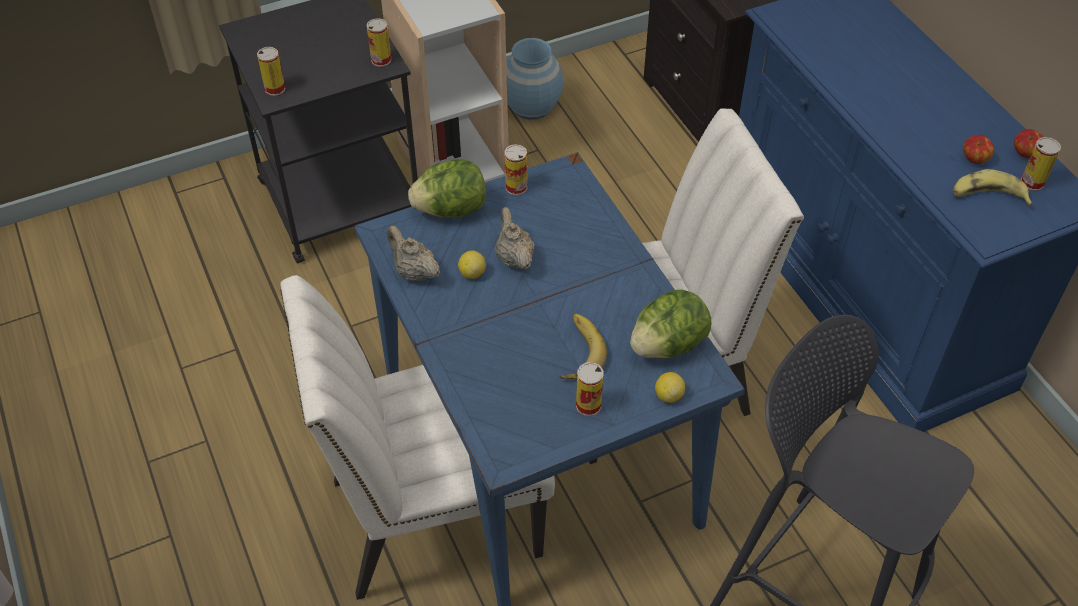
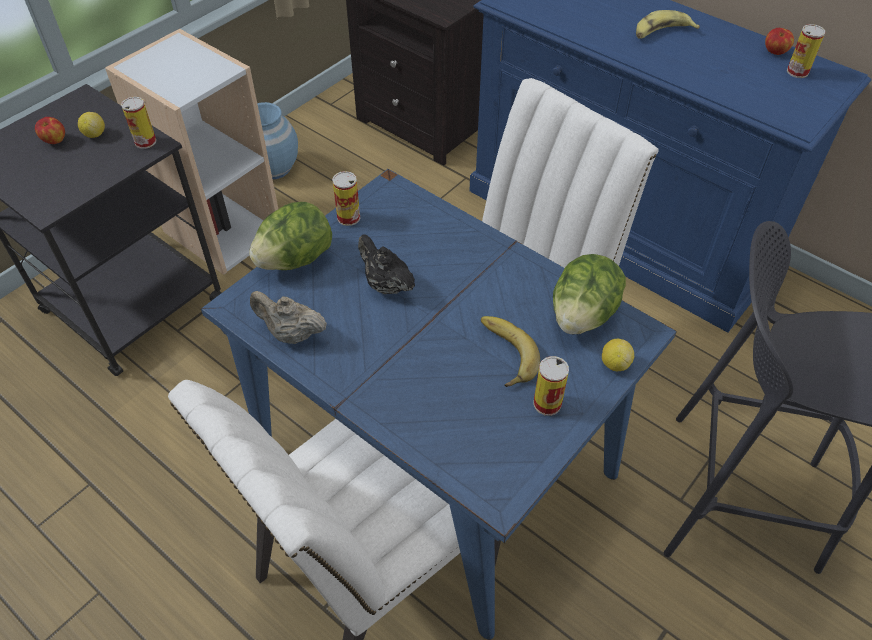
camera: 25 degrees left, 0 degrees up
(275, 88) = (42, 200): can -> none
(472, 273) = (352, 314): lemon -> lemon (95, 134)
(514, 257) = (386, 284): beige teapot -> black teapot
(974, 160) = (741, 68): apple -> apple (54, 141)
(987, 196) = (773, 92): banana -> banana (661, 33)

